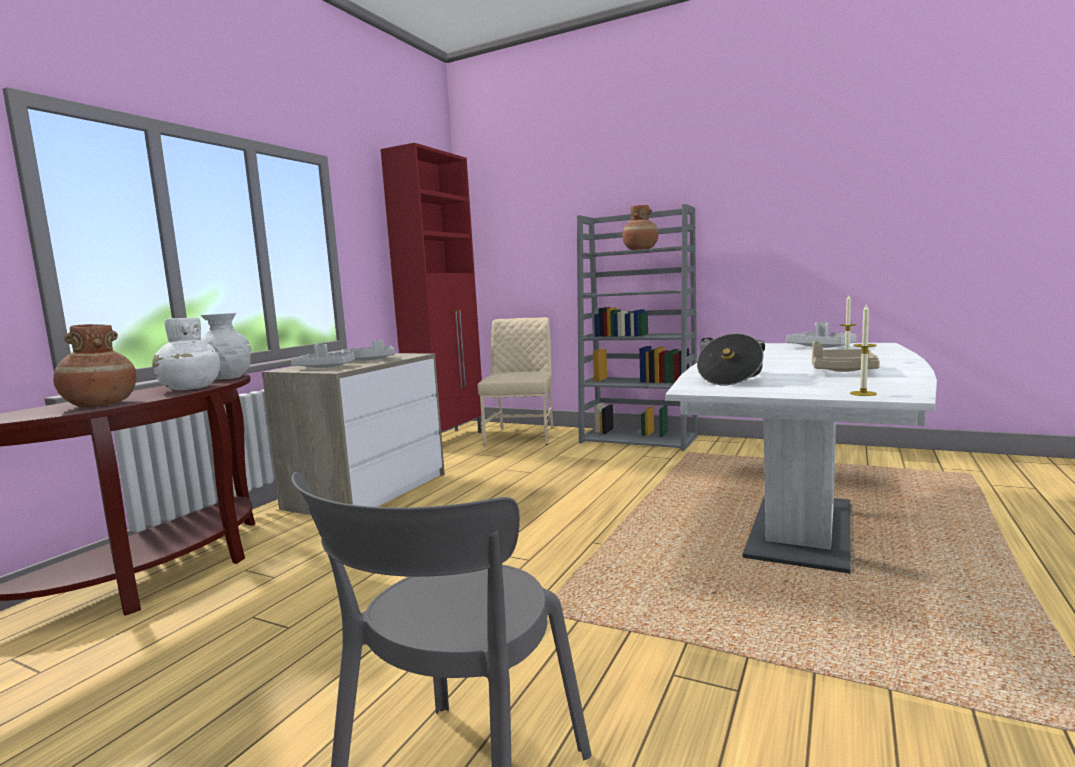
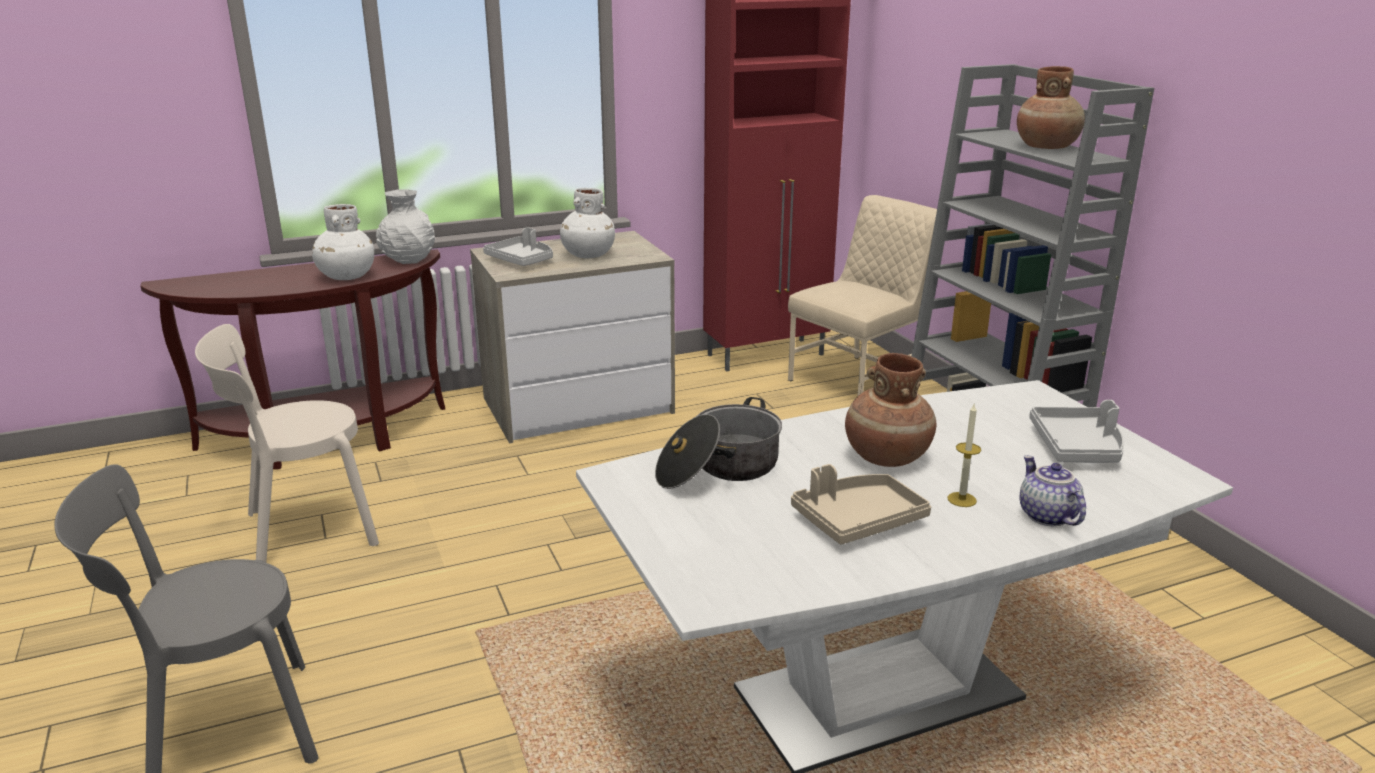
camera: 40 degrees right, 15 degrees up
(100, 405) = (257, 286): brown vase -> brown vase (886, 456)
(254, 633) = (303, 531): none -> beige chair
(369, 360) = (587, 255): grey tray -> white vase
(863, 393) = (694, 576): candle -> none
(885, 356) = (1046, 516): none -> teapot

